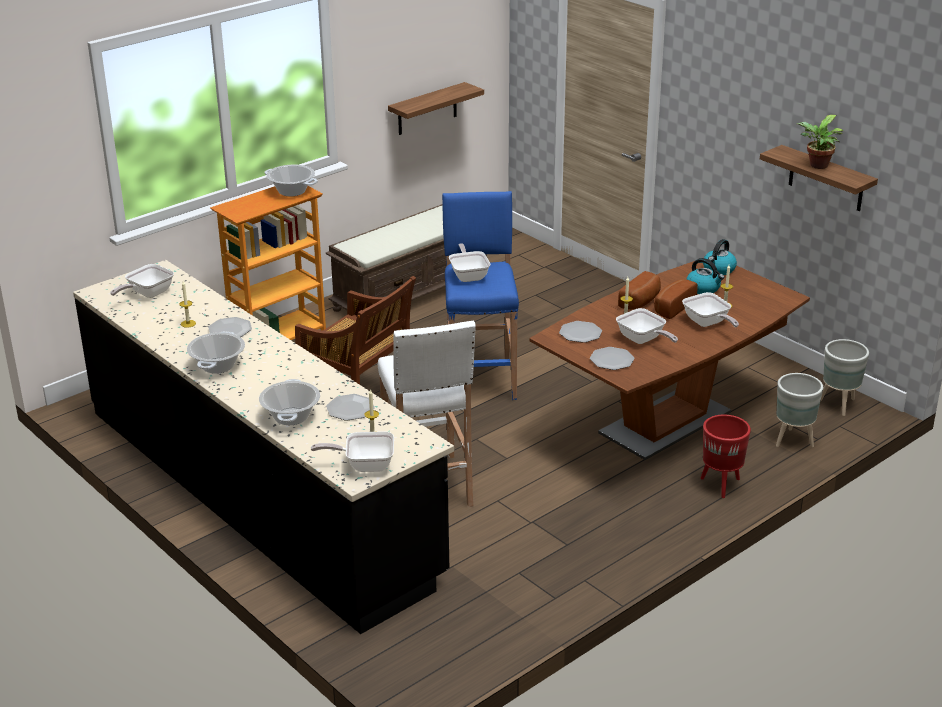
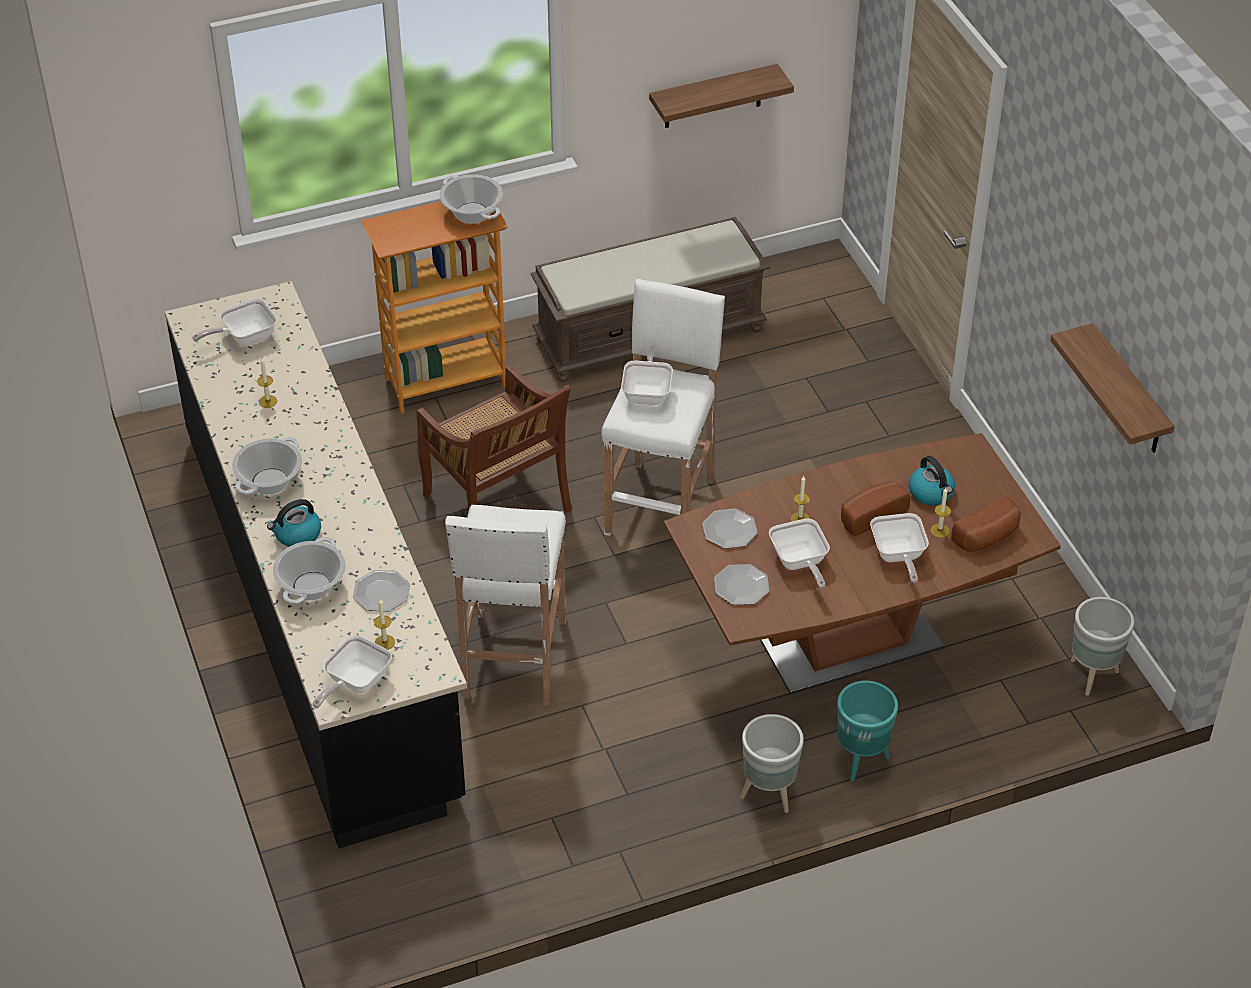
camera: 20 degrees right, 15 degrees up
(230, 329) = (310, 424): plate -> none
(364, 465) = (354, 683): frying pan -> frying pan turned 75 degrees counterclockwise
(480, 378) = (661, 504): blue stool -> white stool
(641, 301) = (838, 495): bread -> bread (988, 538)
(718, 269) = (973, 463): kettle -> kettle (297, 535)
(721, 485) = (861, 761): red planter -> turquoise planter
(793, 441) = (994, 717): grey planter -> grey planter (768, 795)
(816, 166) = (1109, 380): potted plant -> none

